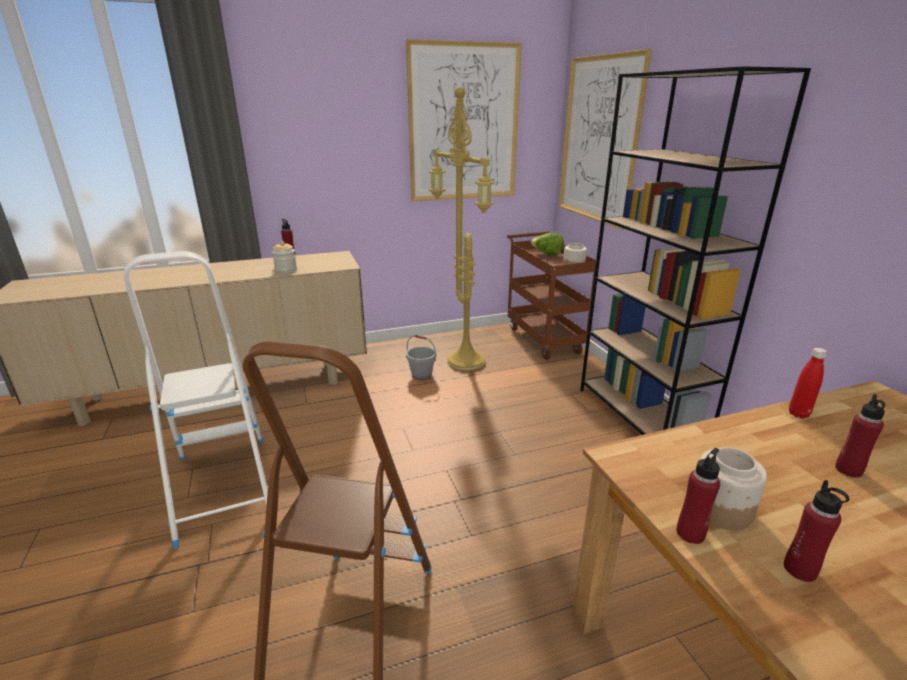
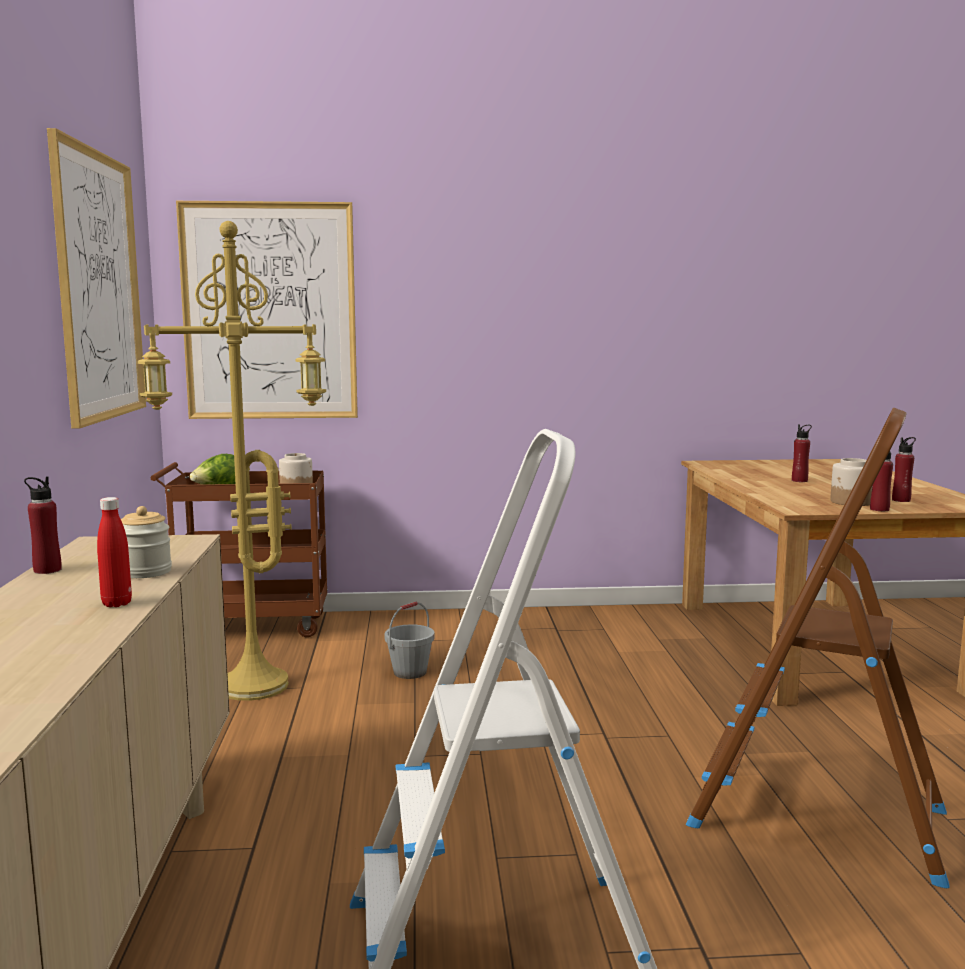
camera: 75 degrees left, 15 degrees down
(422, 375) = (259, 725): grey bucket -> grey bucket (410, 672)
(641, 417) = (490, 619): beige bookcase -> none
(798, 414) = (730, 476): red bottle -> red bottle (116, 603)

